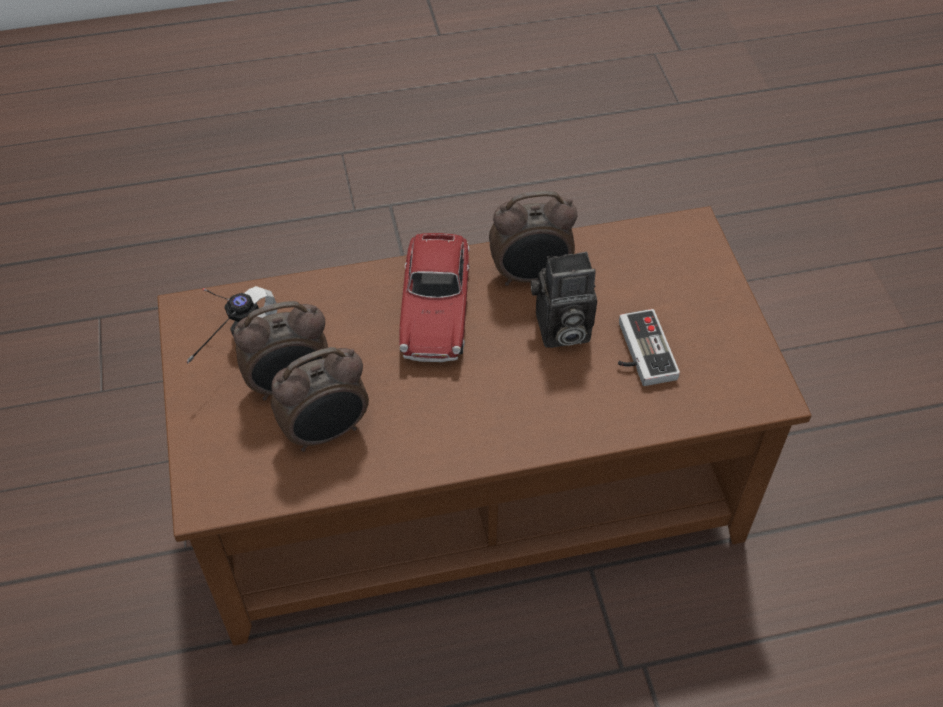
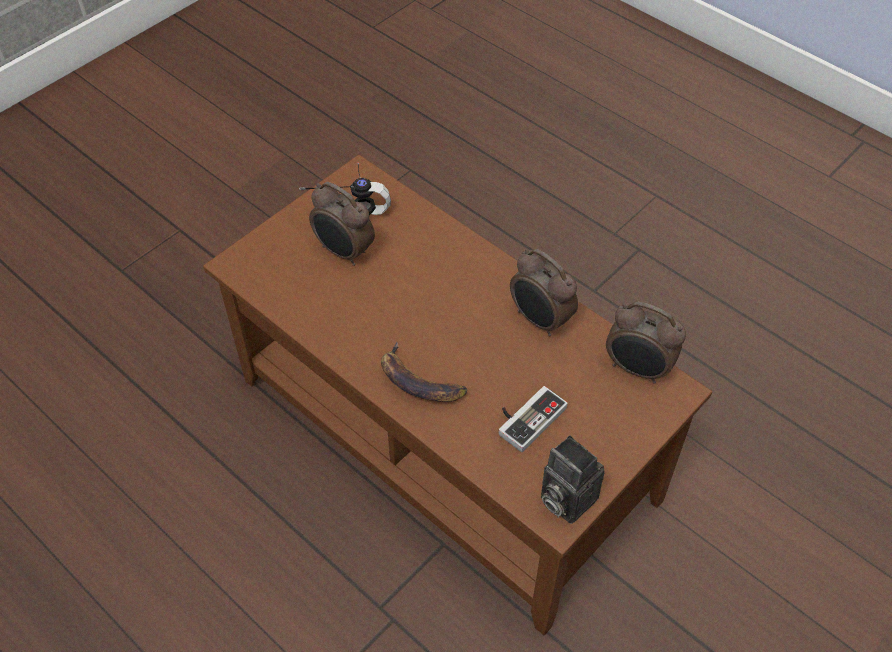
camera: 55 degrees right, 0 degrees up
(327, 432) = (323, 290): alarm clock -> alarm clock (637, 369)
(435, 309) = (464, 286): toy car -> none
(526, 415) = (418, 381): none -> banana
(560, 331) = (505, 362): camera -> camera (564, 498)

